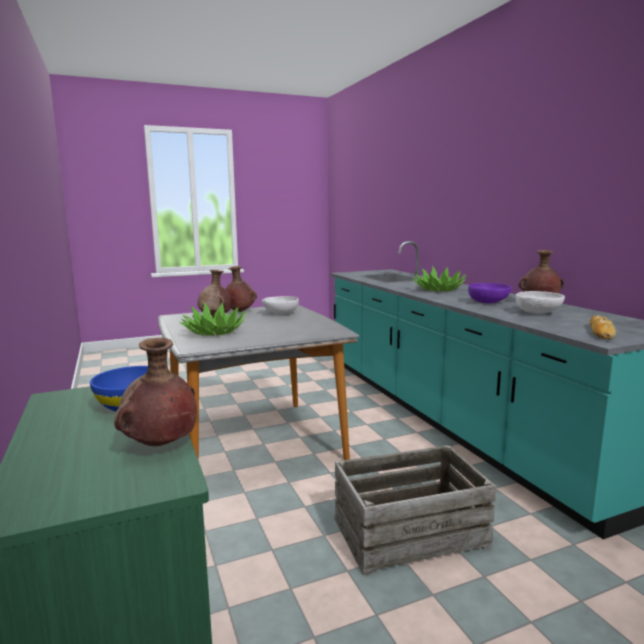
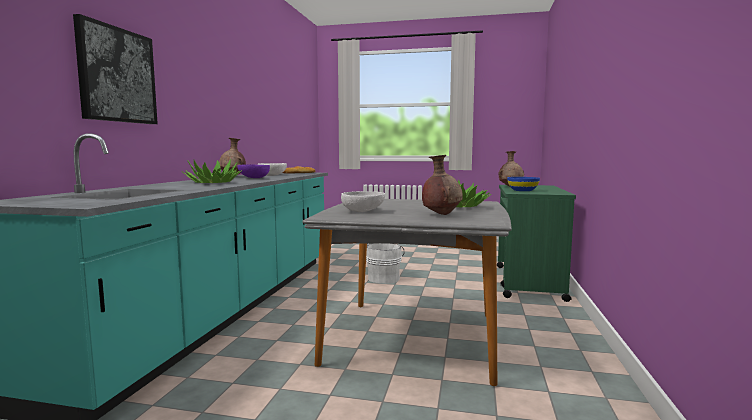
camera: 145 degrees left, 5 degrees down
(239, 312) = (401, 218): brown vase -> none
(409, 533) = (384, 278): crate -> white bucket
(458, 196) = (117, 75): none -> picture

